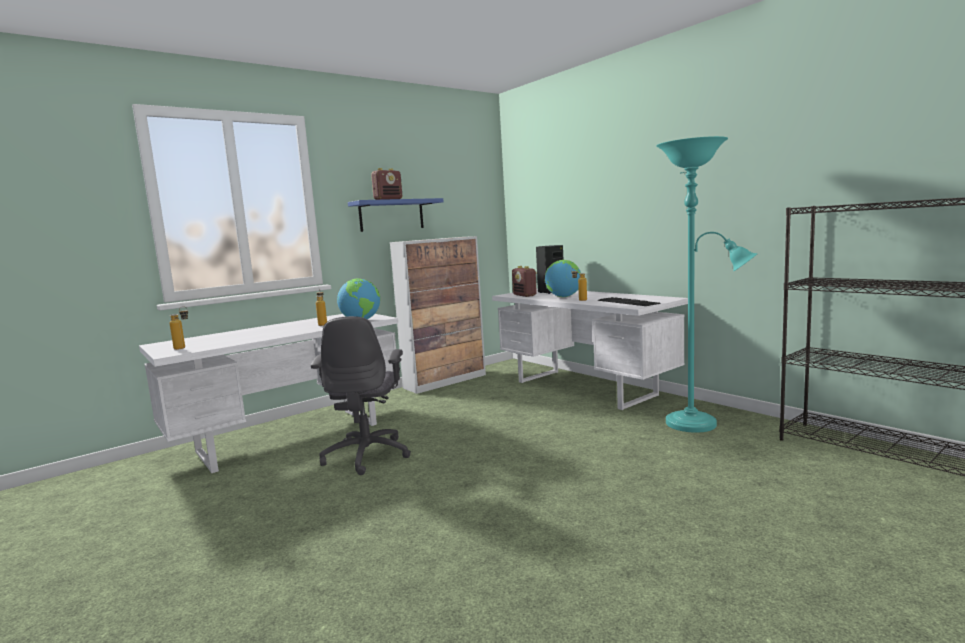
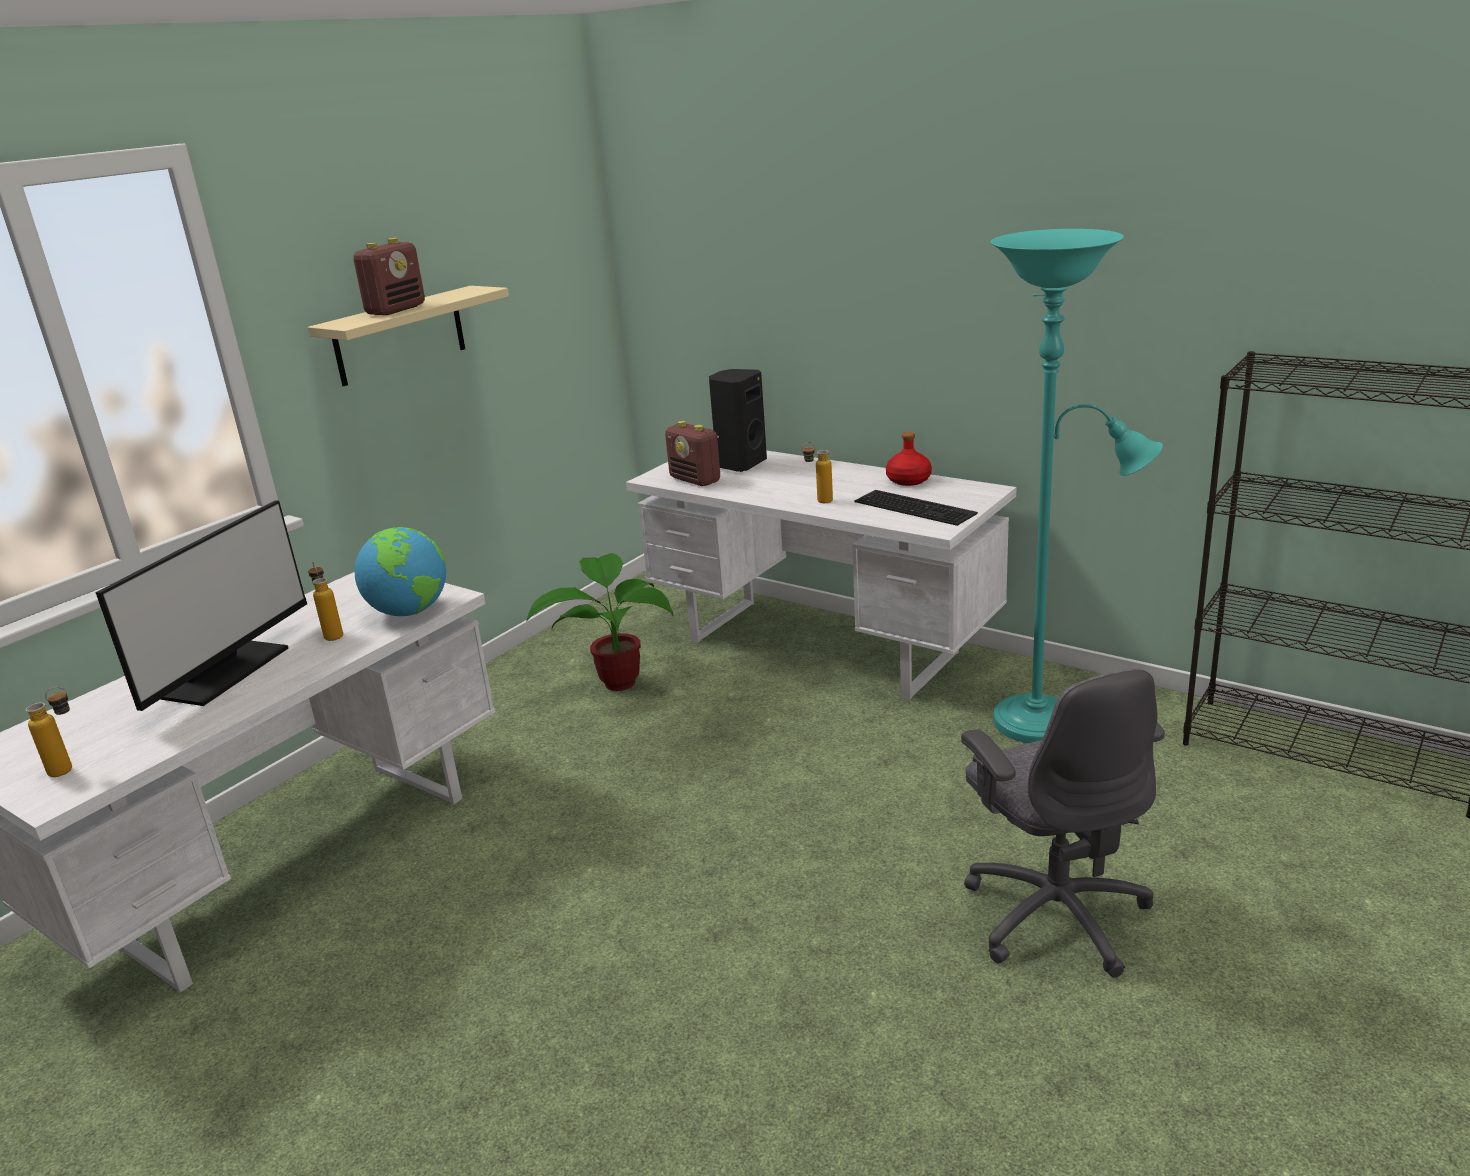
camera: 15 degrees left, 15 degrees up
(269, 331) = (223, 672): none -> monitor
(367, 455) = (489, 888): grey office chair -> grey office chair (1055, 913)
(391, 215) = (400, 336): blue shelf -> beige shelf
(446, 381) = (543, 653): cabinet -> none
(475, 392) = (617, 680): none -> potted plant
(563, 297) = (779, 486): globe -> none
(631, 296) = (908, 480): none -> red bottle

